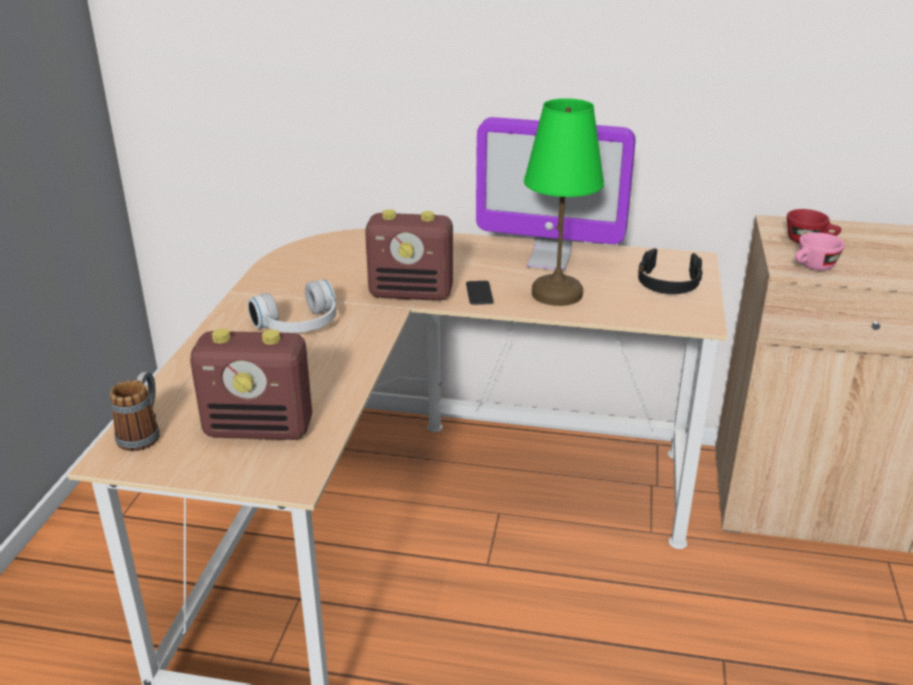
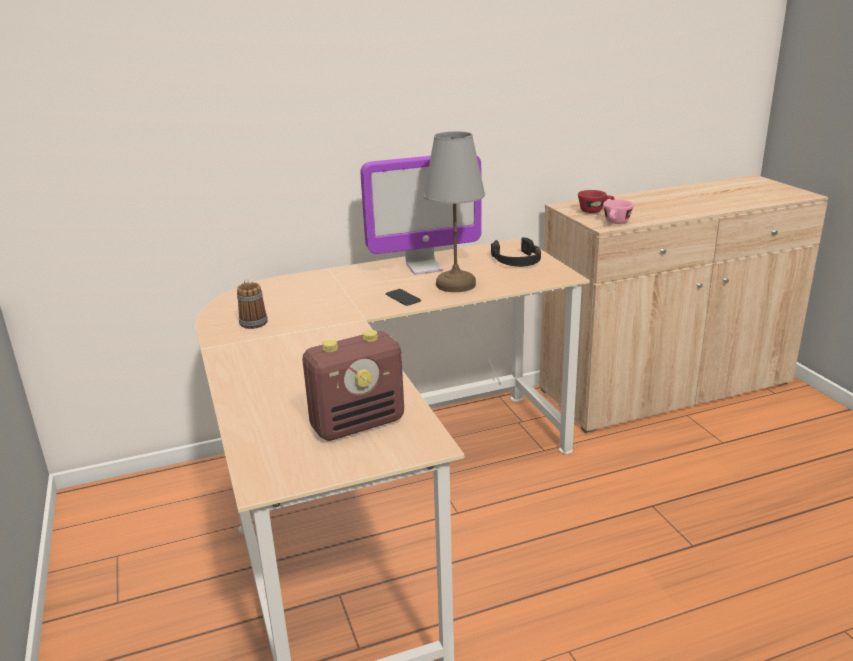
camera: 30 degrees left, 5 degrees down
(143, 433) = (266, 459): mug -> mug (253, 320)
(300, 325) = (295, 353): white headphones -> none
(412, 293) = (354, 310): radio -> none
(556, 293) = (455, 284): green table lamp -> grey table lamp

